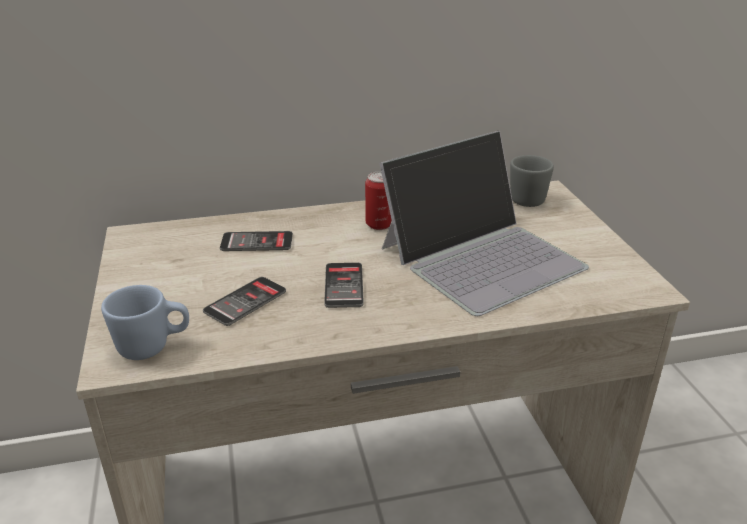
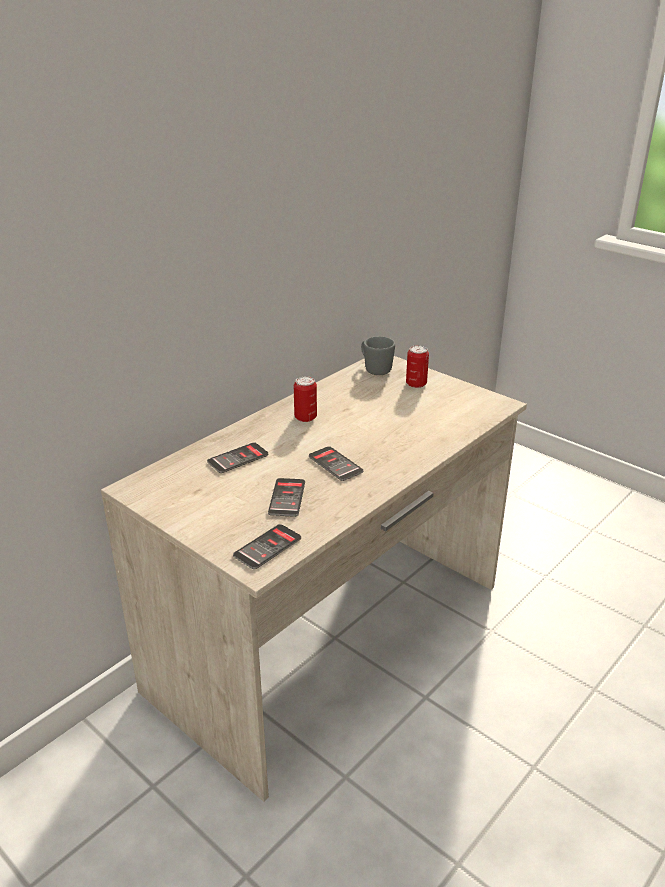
camera: 35 degrees left, 0 degrees up
(153, 347) = (267, 547): blue mug -> phone
(482, 256) = (394, 416): laptop -> none
(557, 229) = (416, 384): none -> can

